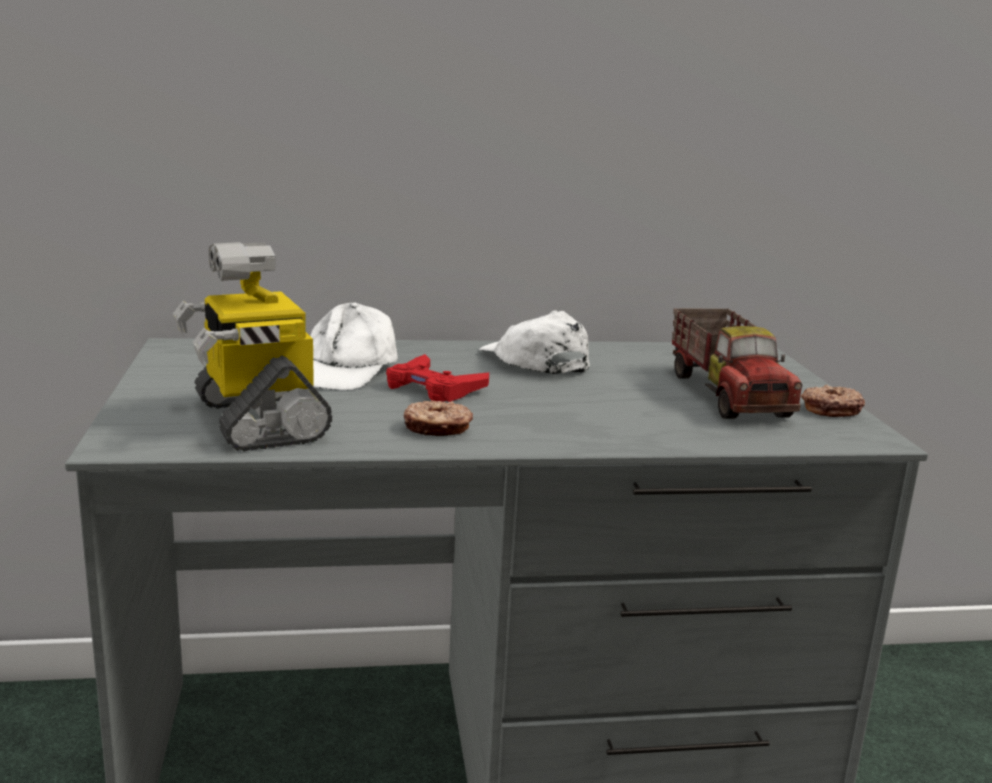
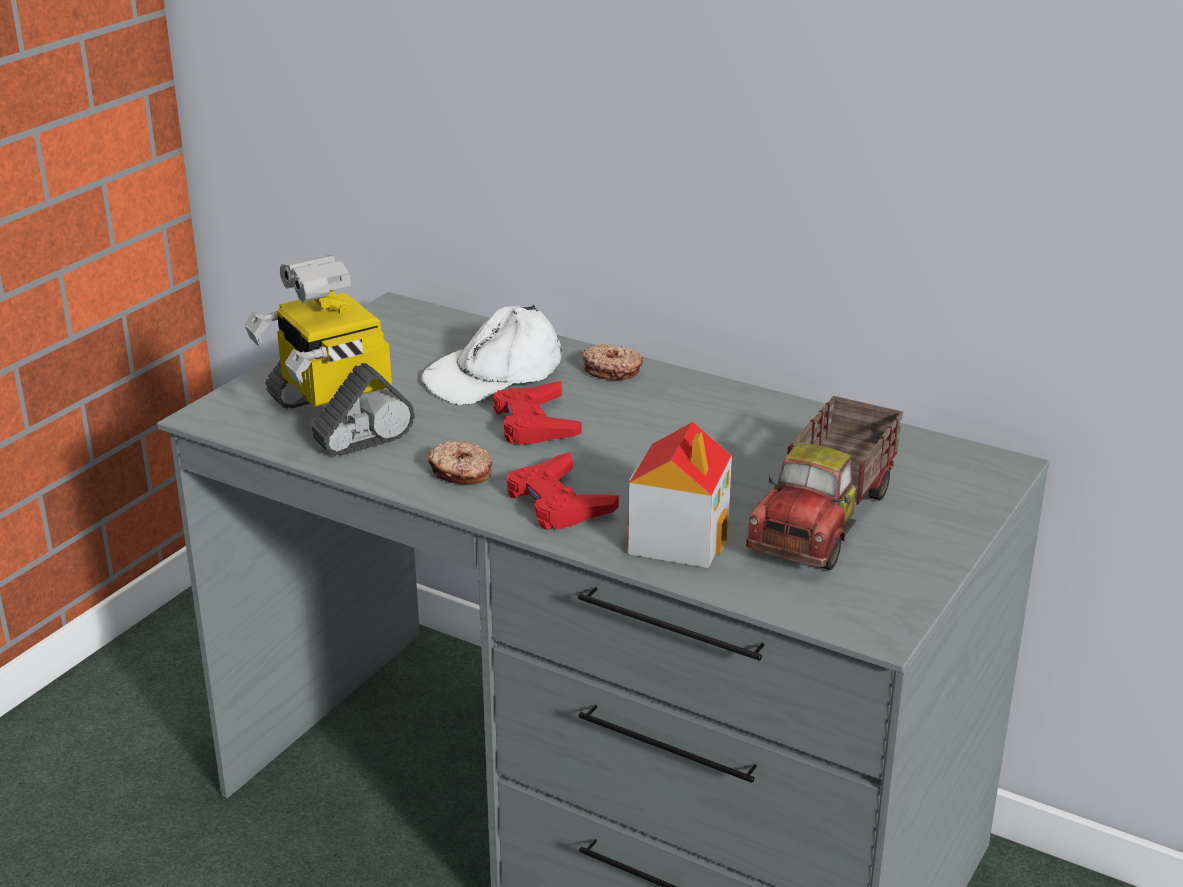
camera: 40 degrees right, 10 degrees up
(256, 419) = (336, 418): toy robot -> toy robot turned 45 degrees counterclockwise
(534, 360) = (698, 412): white cap -> none
(547, 427) = (558, 502): none -> red game controller
(668, 426) = (679, 538): none -> toy house
(830, 409) = (907, 576): donut -> donut (612, 370)

